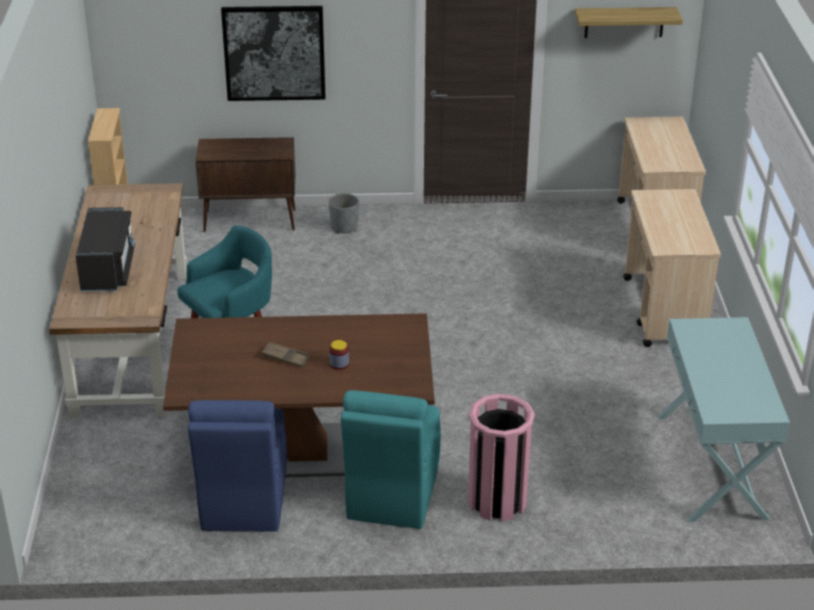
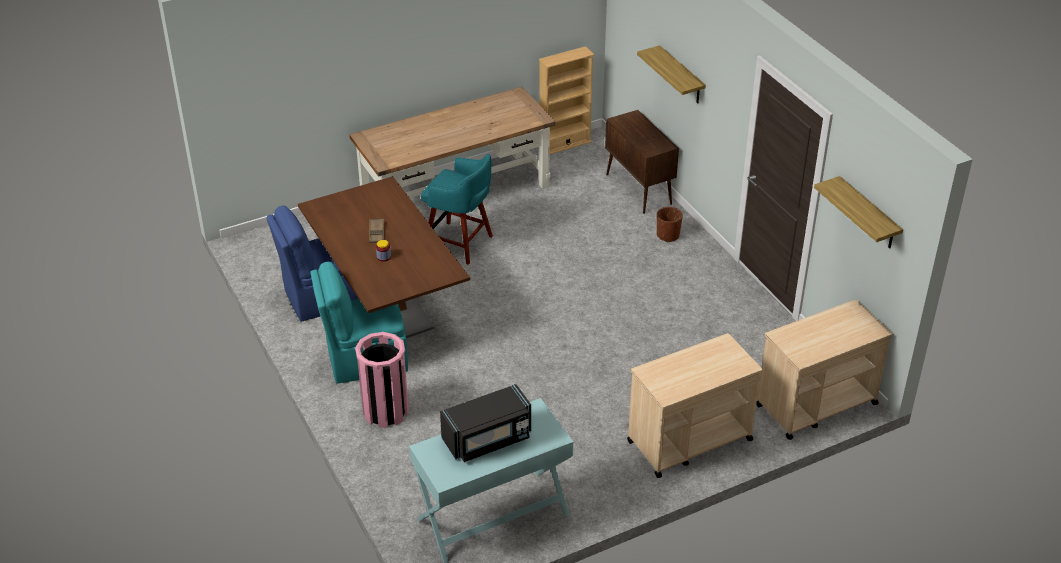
camera: 65 degrees right, 5 degrees up
(108, 269) = (428, 130): black microwave -> black microwave (487, 439)
(274, 53) = (681, 76): picture -> shelf
(344, 228) = (667, 235): grey planter -> brown planter

